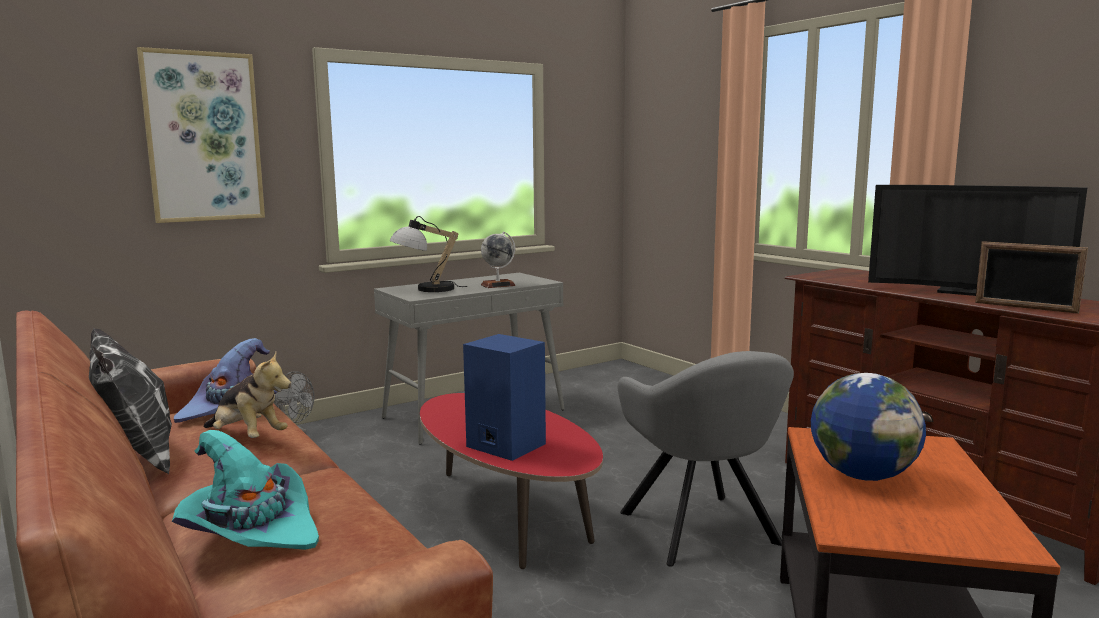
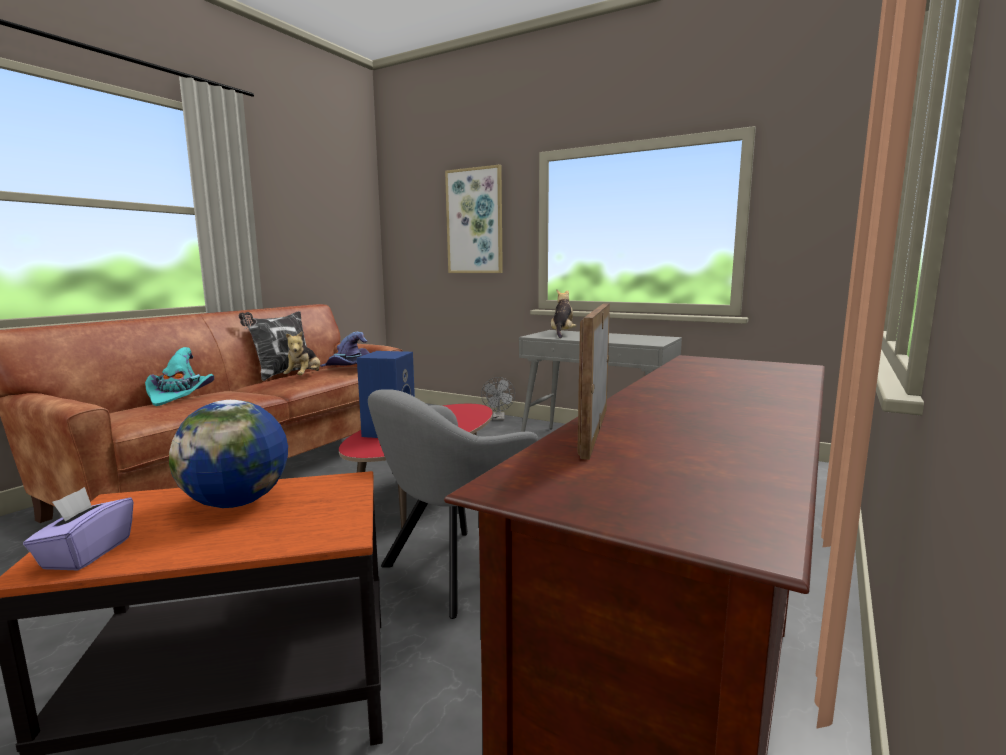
camera: 65 degrees right, 0 degrees up
(425, 289) = (562, 334): table lamp -> plush toy
(498, 285) = (611, 339): globe -> none
(966, 292) = (702, 407): television -> none
(981, 529) = (86, 553): none -> purple tissue box

